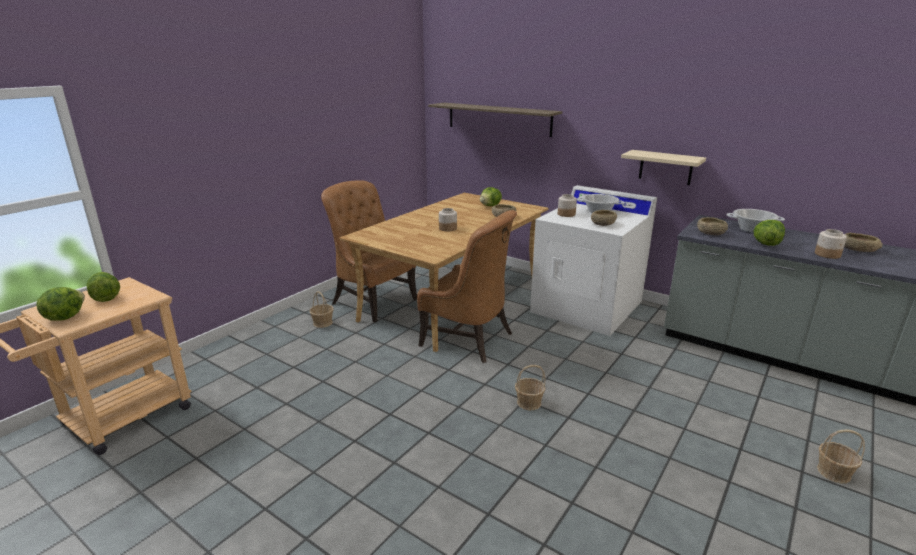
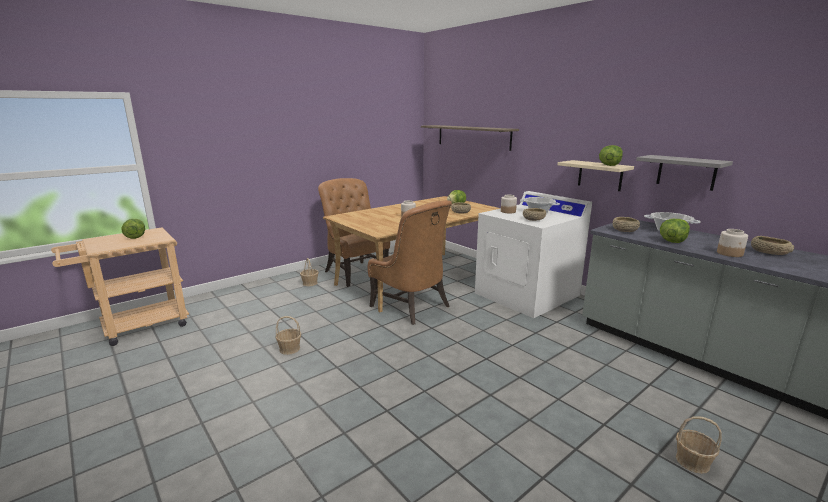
camera: 15 degrees right, 5 degrees down
(64, 317) = (101, 244): lettuce -> lettuce (609, 165)
(528, 402) = (430, 358): basket -> basket (289, 349)
(765, 165) = (686, 172): none -> grey shelf

